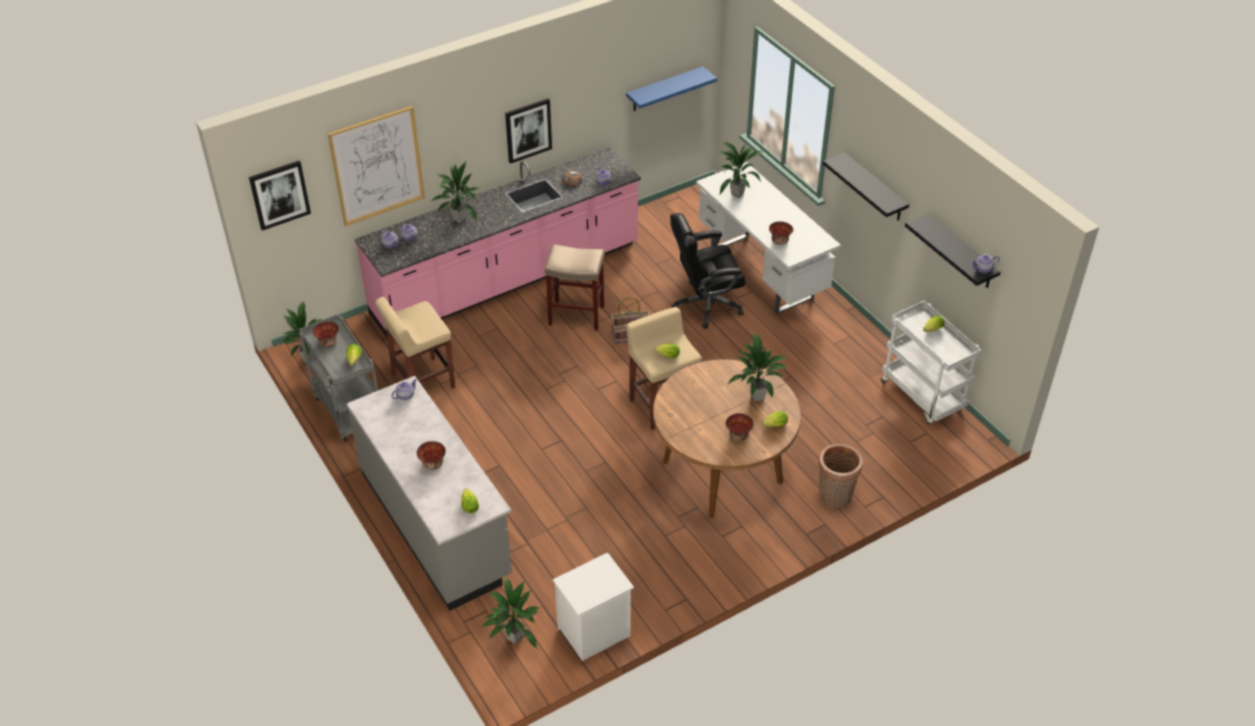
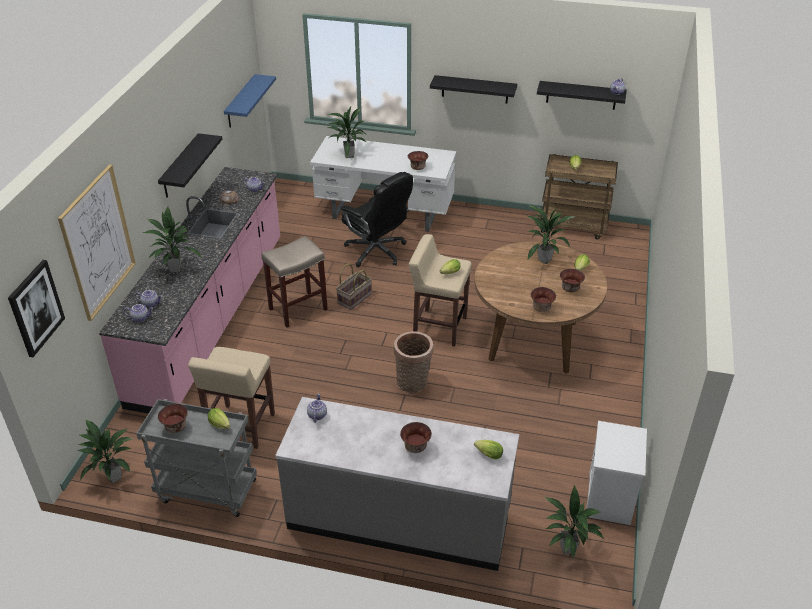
camera: 45 degrees left, 5 degrees down
(528, 130) = (180, 166): picture -> black shelf
(689, 434) = (541, 307): none -> bowl
(706, 304) = (377, 251): black office chair -> black office chair turned 75 degrees counterclockwise
(834, 498) = (614, 311): basket -> basket (413, 384)
(923, 396) = (573, 226): white cart -> brown cart

